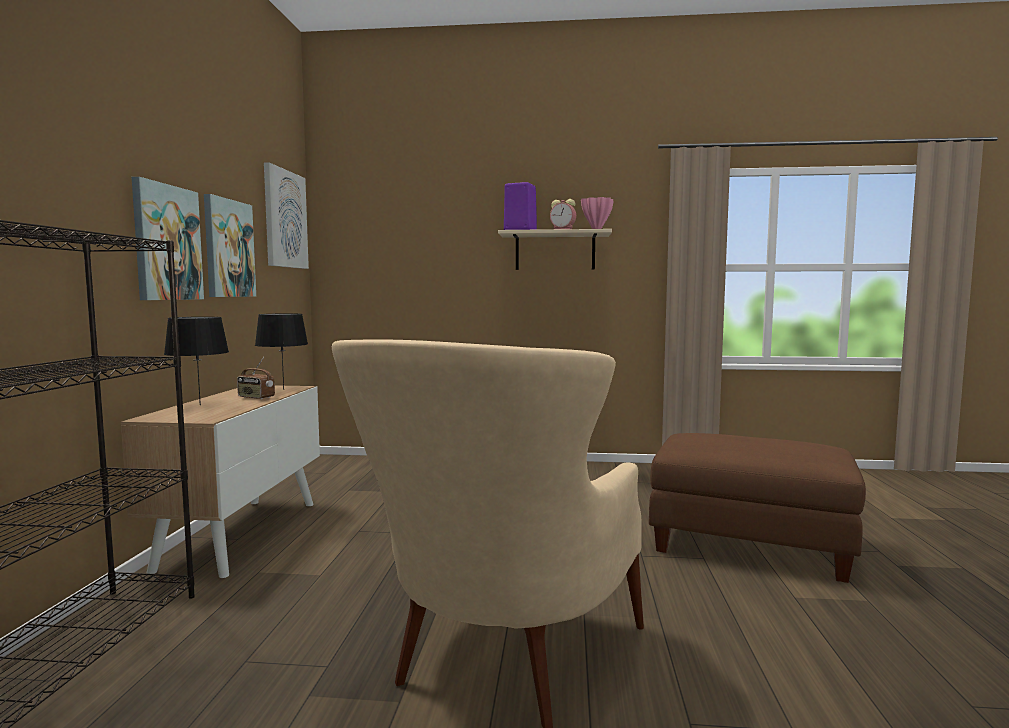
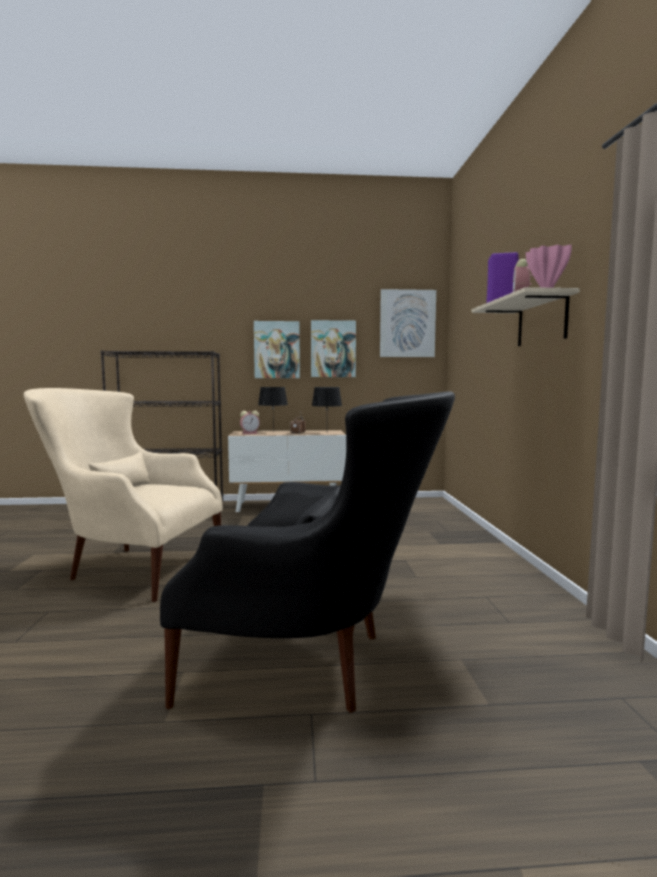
camera: 80 degrees right, 0 degrees up
(209, 413) = (250, 433): none -> alarm clock
(750, 544) = (315, 662): brown ottoman -> black armchair

